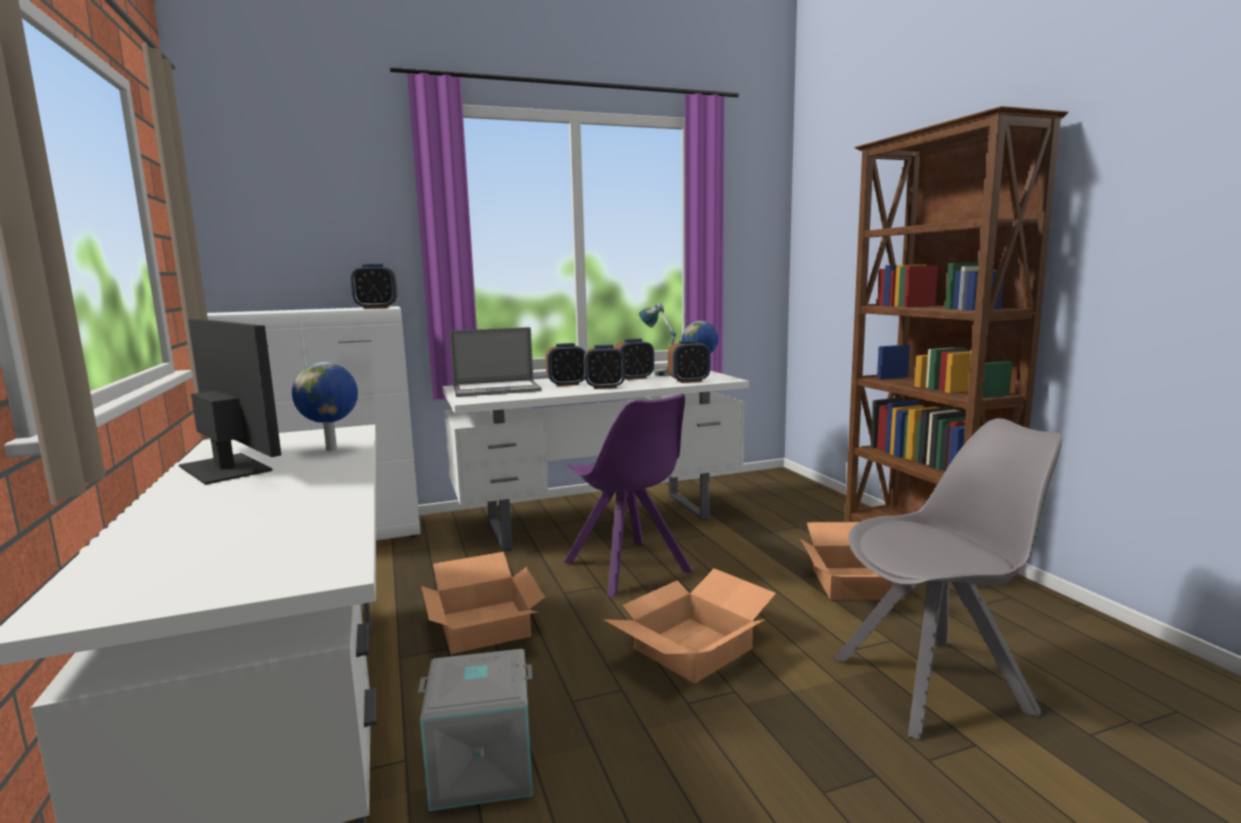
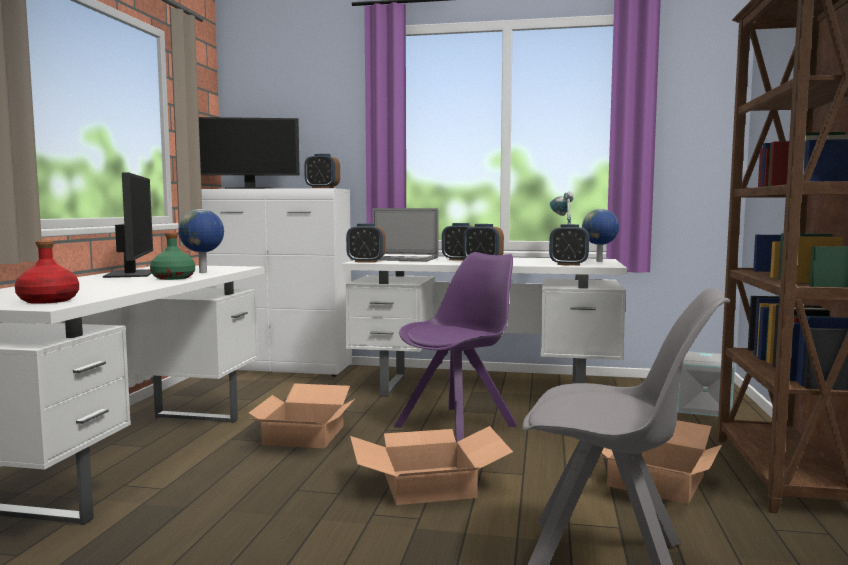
camera: 30 degrees right, 5 degrees down
(264, 311) = (250, 188): none -> monitor
(290, 558) = (48, 300): none -> red bottle
(325, 468) = (173, 278): none -> green bottle
(481, 769) = (194, 506): grey storage box -> grey storage box (702, 408)
(629, 568) = (458, 425): purple chair -> purple chair turned 135 degrees counterclockwise
(634, 378) = (528, 260): alarm clock -> alarm clock (366, 261)

